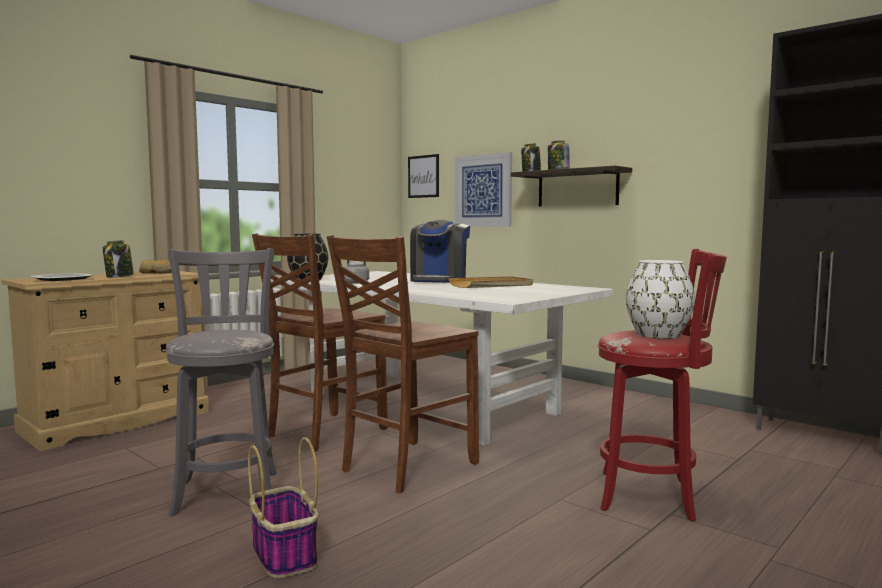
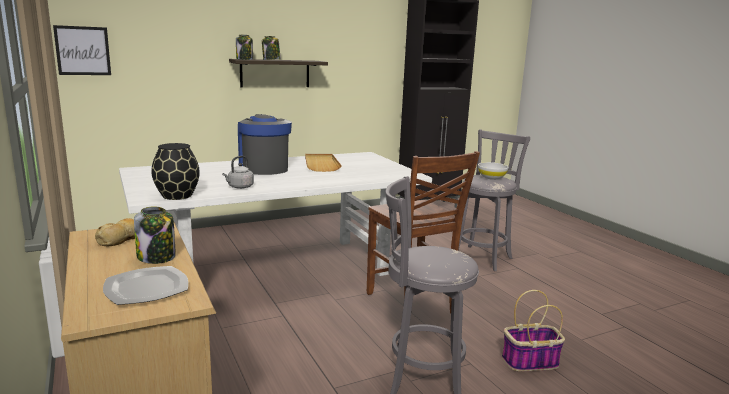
camera: 70 degrees left, 10 degrees up
(324, 432) = (315, 321): brown chair -> none
(439, 280) = (264, 168): coffee machine -> coffee machine turned 150 degrees counterclockwise
(483, 190) = (175, 71): picture -> none
(652, 496) = (483, 257): red stool -> grey stool
(659, 335) = (491, 177): white vase -> white bowl

